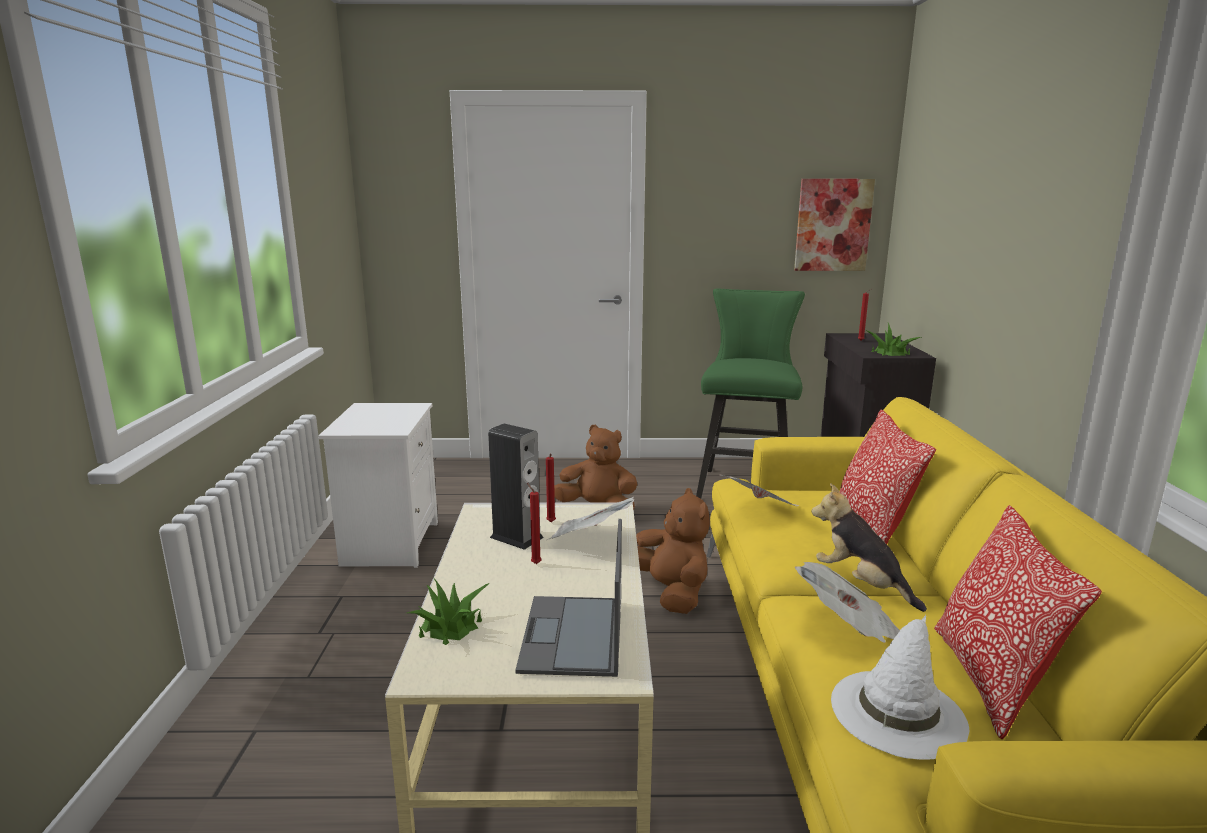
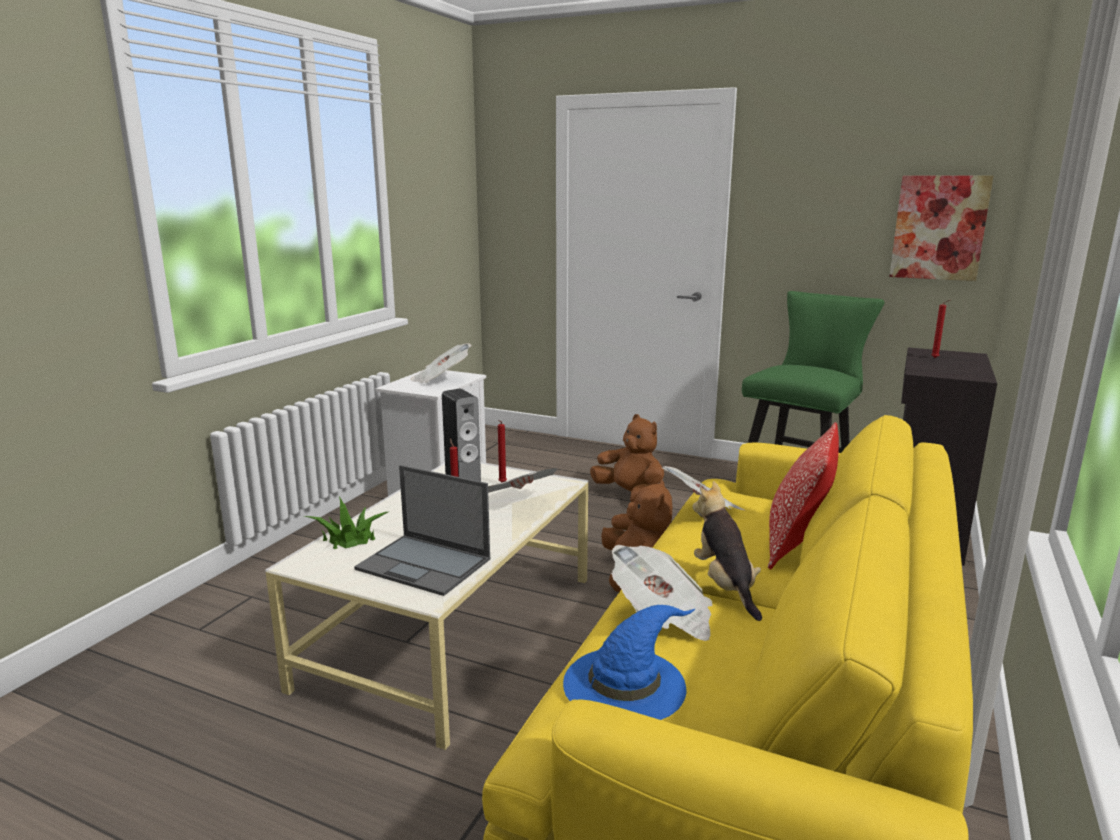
camera: 25 degrees right, 0 degrees up
(387, 414) = (441, 379): none -> newspaper
(573, 636) = (425, 564): laptop -> laptop turned 90 degrees counterclockwise
(890, 352) = (948, 372): potted plant -> none
(897, 710) = (625, 683): white hat -> blue hat
(990, 680) = (747, 687): pillow -> none

